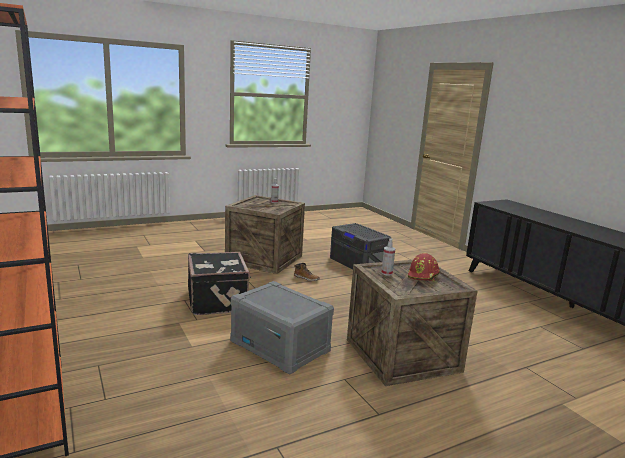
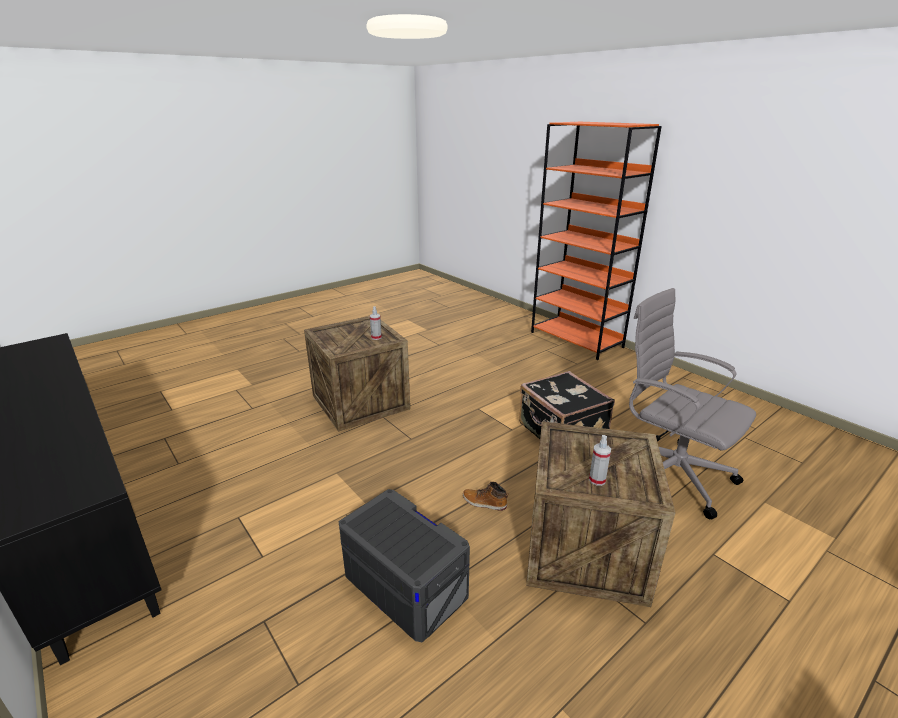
camera: 170 degrees right, 10 degrees up
(174, 272) = (670, 474): none -> grey office chair
(280, 347) = (465, 393): grey storage box -> none
(423, 275) = (343, 338): red hard hat -> none

